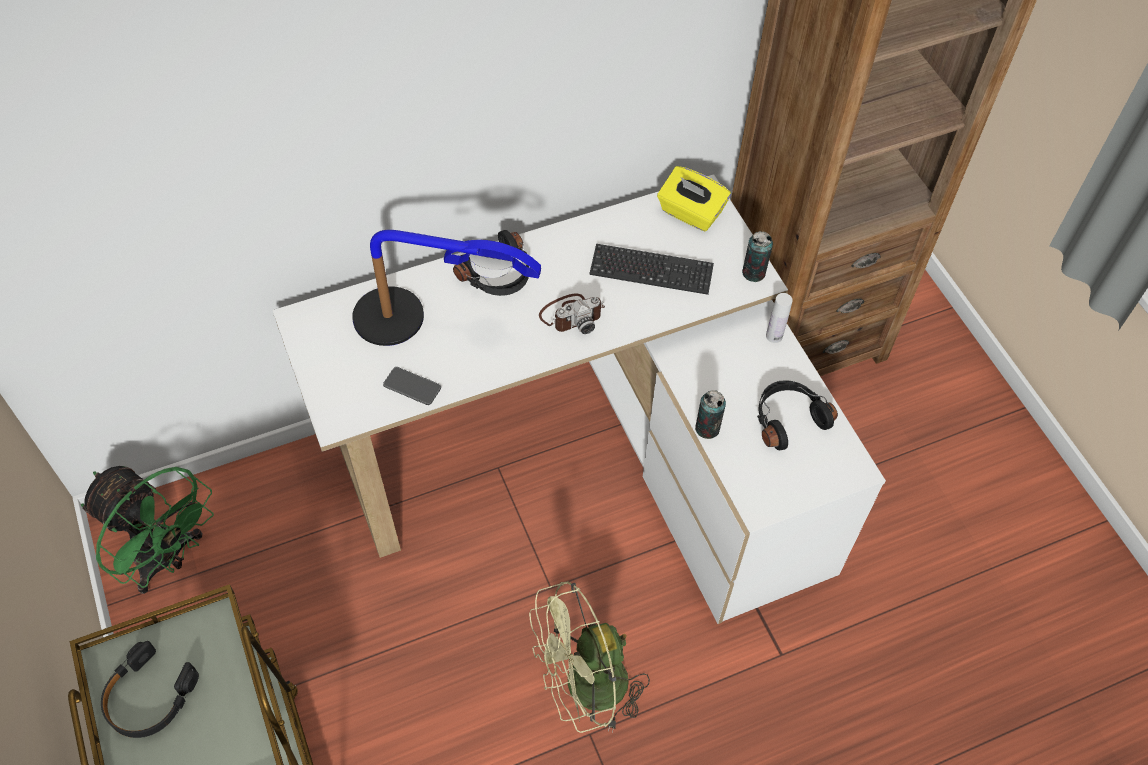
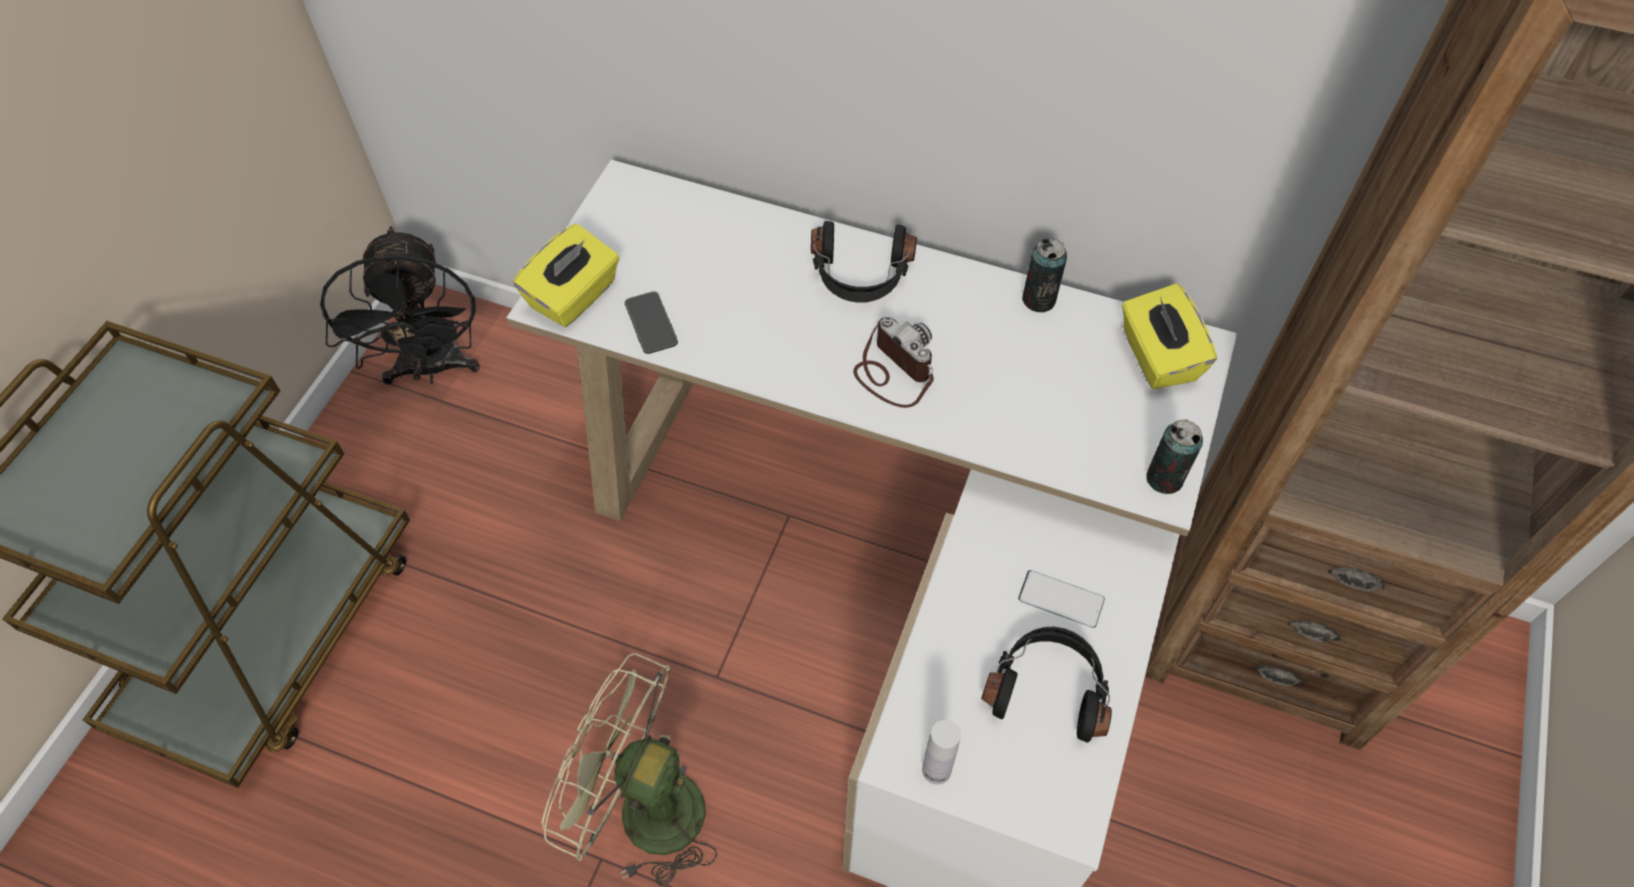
camera: 45 degrees right, 0 degrees up
(149, 697) = (112, 425): black headphones -> none
(167, 559) = (432, 369): green fan -> black fan
(348, 405) = (574, 296): none -> yellow tissue box
(426, 324) = (734, 272): table lamp -> none
(571, 315) = (893, 371): camera -> camera turned 150 degrees counterclockwise
(651, 271) = (1037, 388): keyboard -> none
(707, 428) = (937, 619): can -> can (1038, 299)
(751, 372) = (1061, 599): none -> phone
(774, 336) = (1135, 579): white bottle -> white bottle (936, 770)

